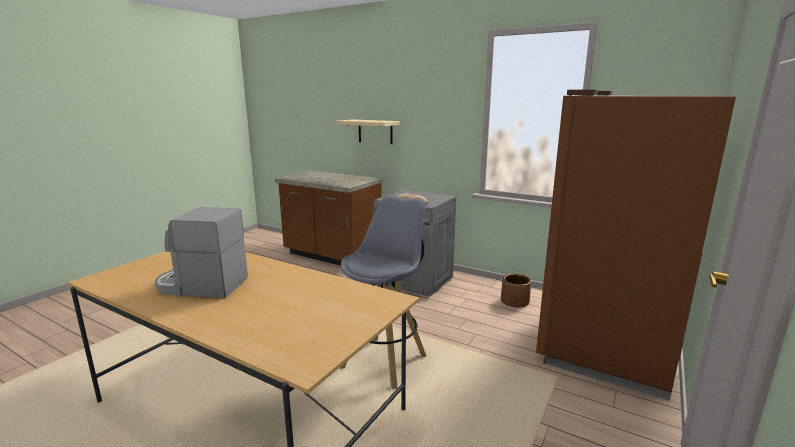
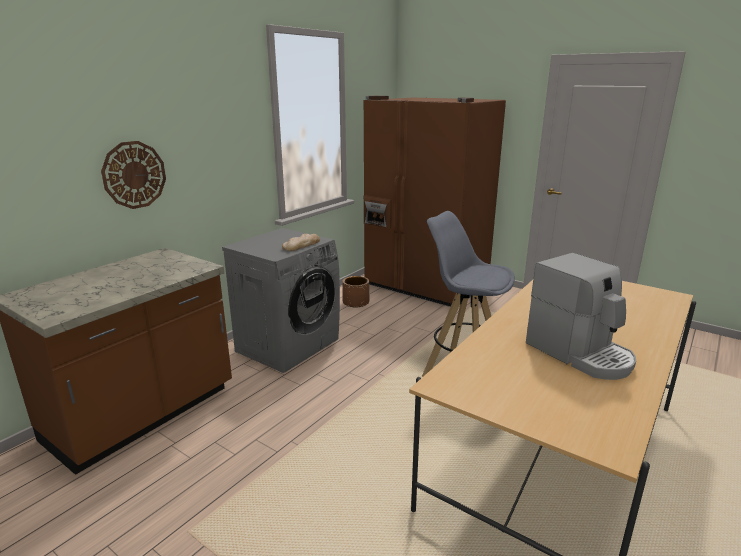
camera: 85 degrees left, 5 degrees up
(201, 286) = (580, 353): coffee machine -> coffee machine turned 45 degrees counterclockwise
(375, 131) = (134, 175): beige shelf -> wall clock

